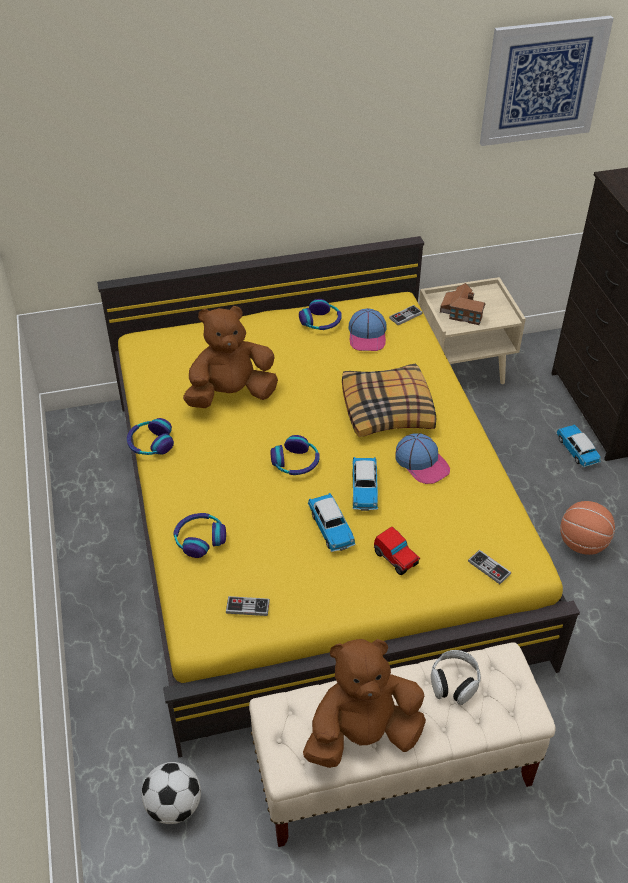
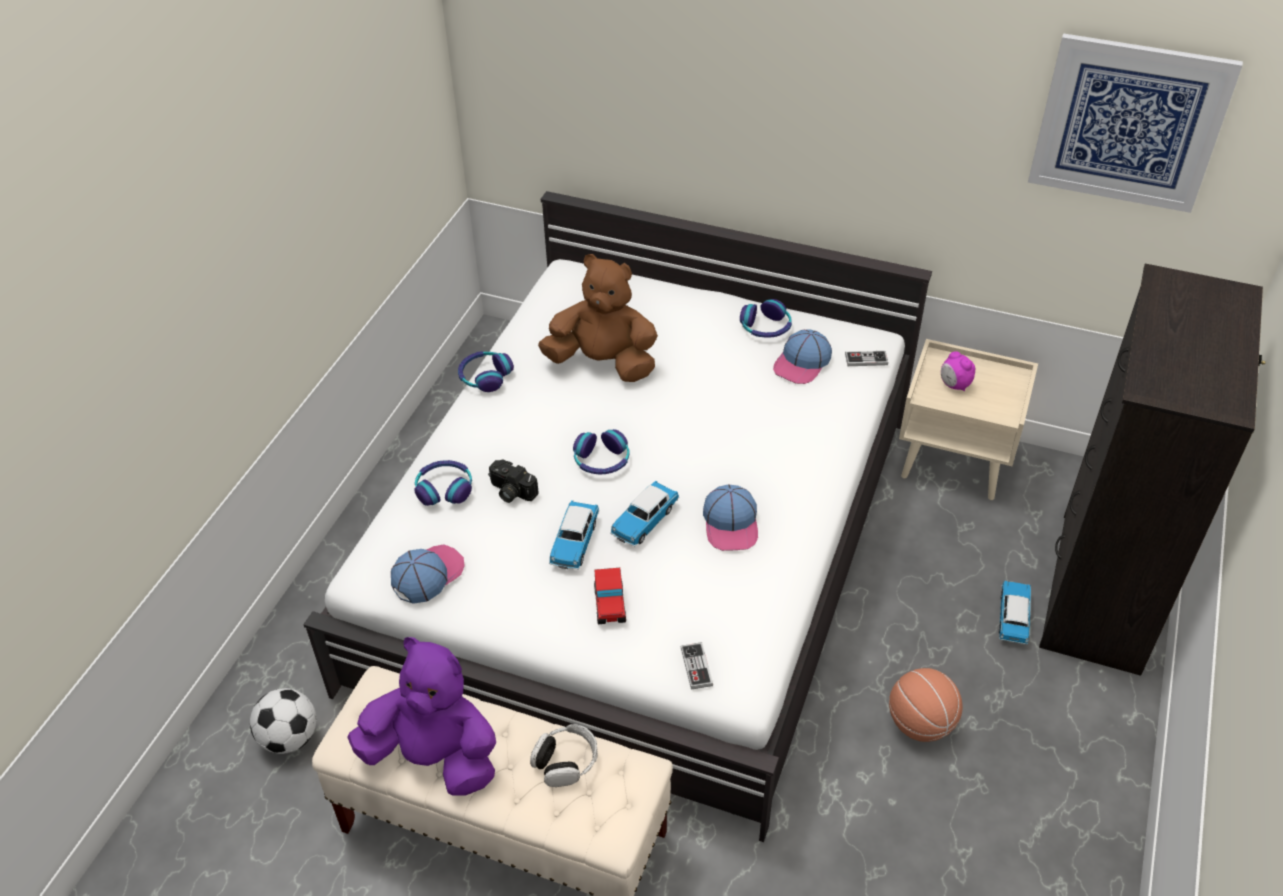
camera: 35 degrees right, 0 degrees up
(247, 607) = (428, 575): game controller -> cap
(252, 516) = (510, 491): none -> camera
(314, 520) = (644, 544): yellow bed -> white bed
(363, 735) = (434, 757): brown plush toy -> purple plush toy
(388, 409) = (749, 451): pillow -> none
(461, 312) = (954, 385): toy house -> alarm clock

